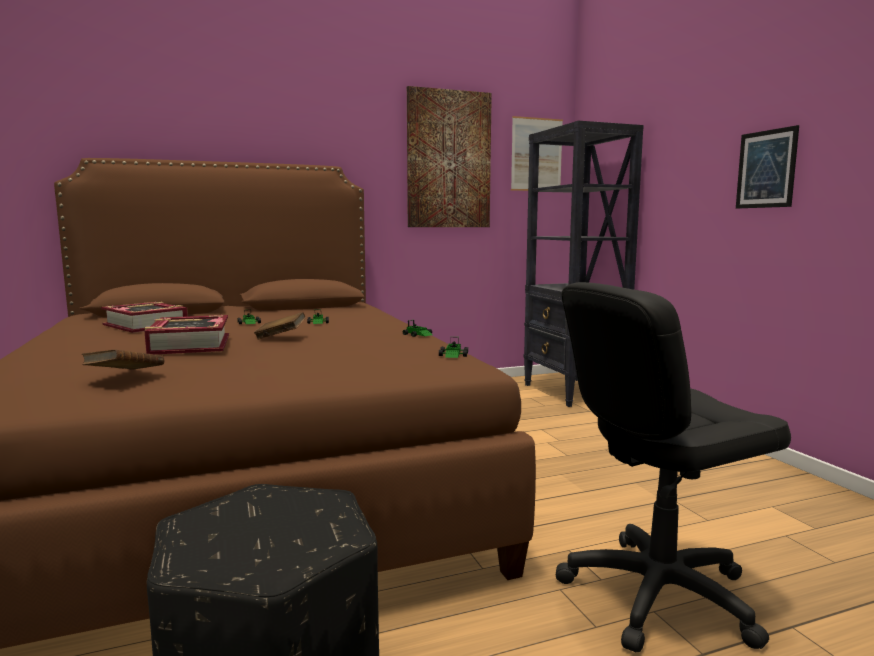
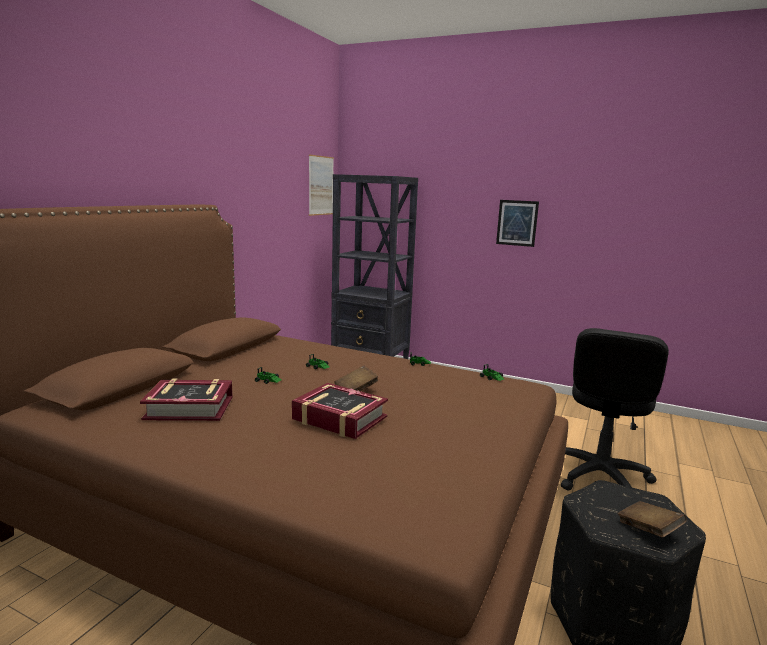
camera: 45 degrees left, 5 degrees up
(125, 376) = (427, 461): brown book -> brown book (648, 530)
(448, 160) = (274, 192): picture -> none

